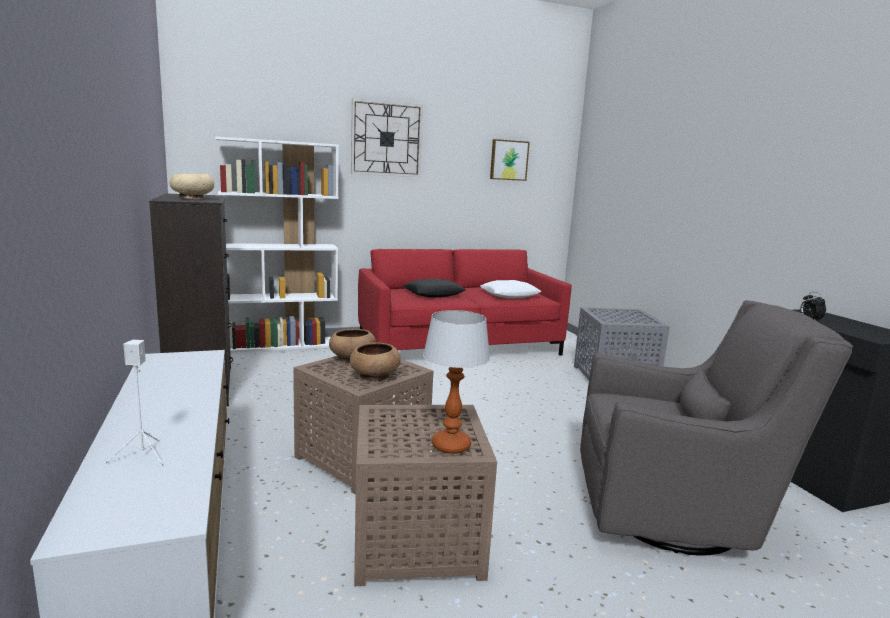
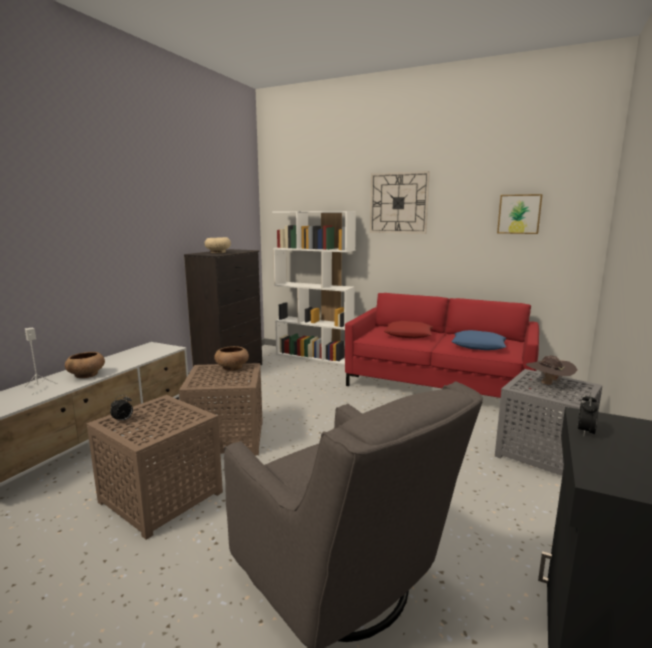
camera: 45 degrees right, 0 degrees up
(374, 376) = (215, 381): brown bowl -> brown bowl (86, 375)
(393, 443) = (123, 420): none -> alarm clock
(434, 294) = (408, 334): black pillow -> red pillow
(451, 446) = (140, 433): table lamp -> none
(510, 295) = (478, 345): white pillow -> blue pillow
(618, 315) = (548, 384): none -> brown hat

